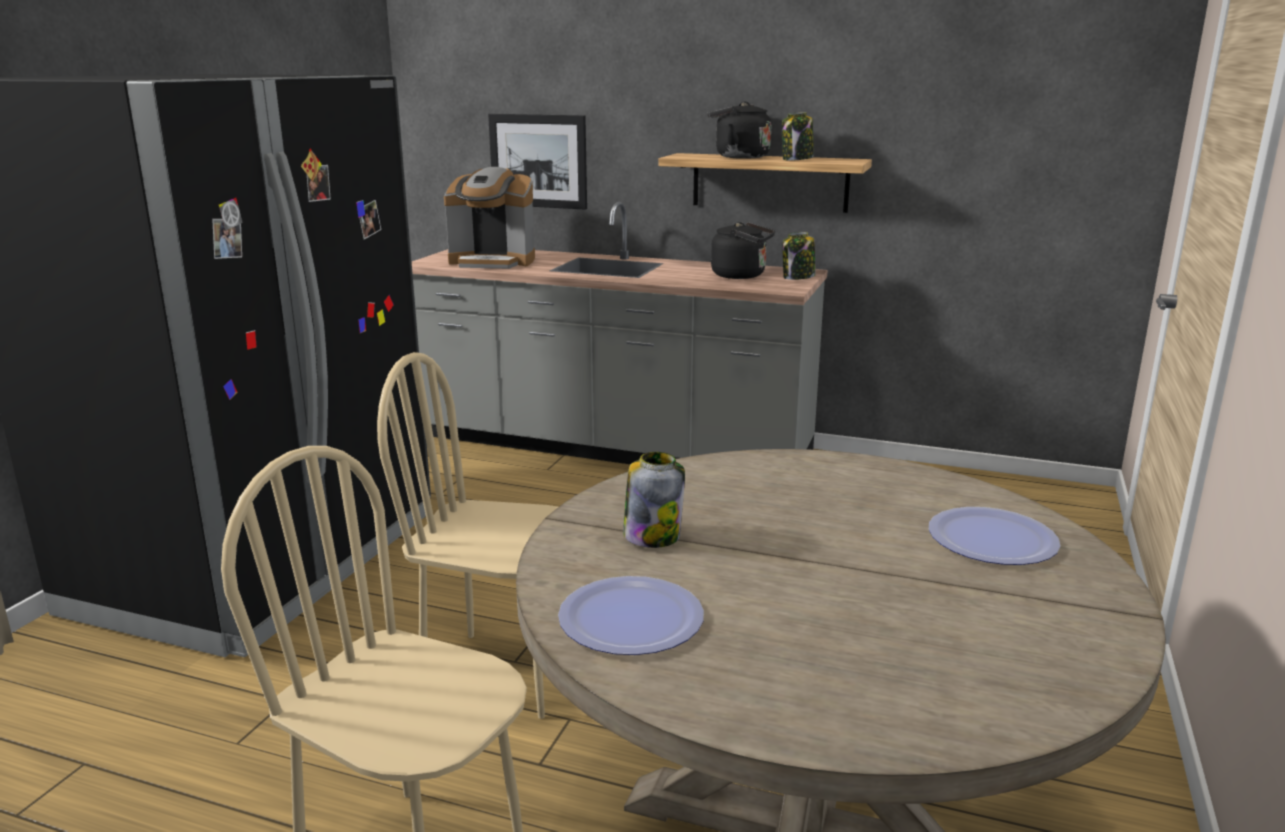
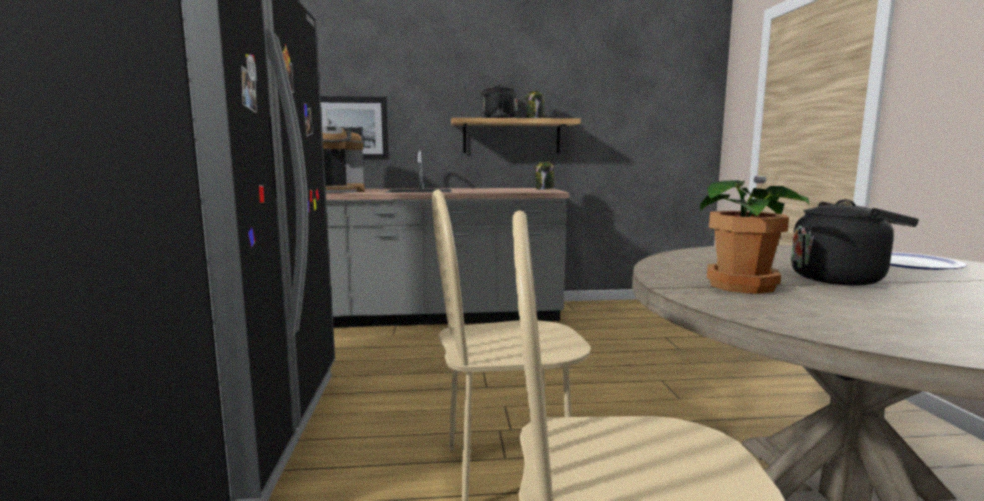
camera: 25 degrees left, 10 degrees down
(631, 618) = (870, 324): plate -> none
(652, 535) = (744, 286): jar -> potted plant
(742, 275) = (512, 189): black kettle -> black kettle (841, 279)

